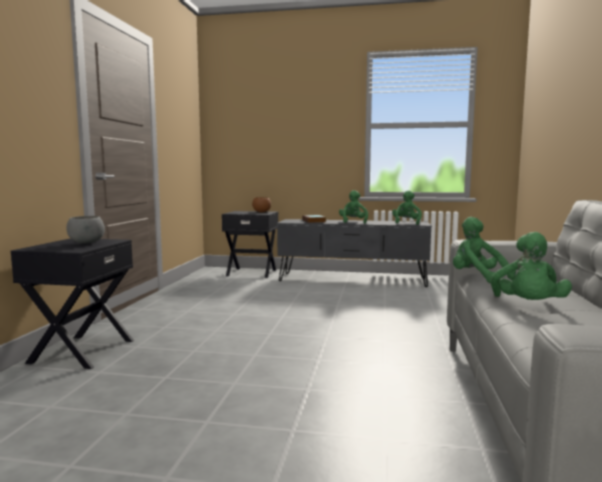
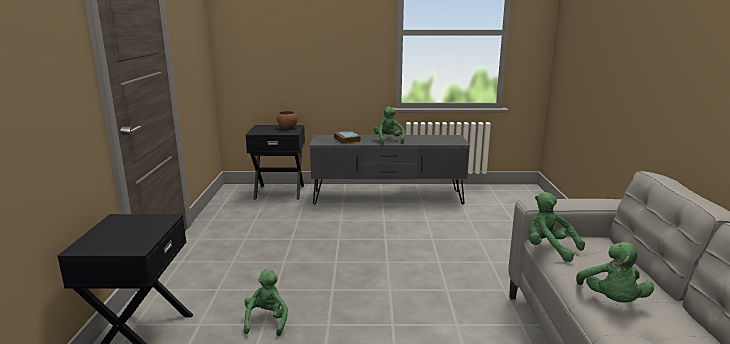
camera: 10 degrees left, 10 degrees up
(86, 243) = (136, 228): grey bowl -> none
(406, 223) = (442, 139): green plush toy -> green plush toy (267, 321)

